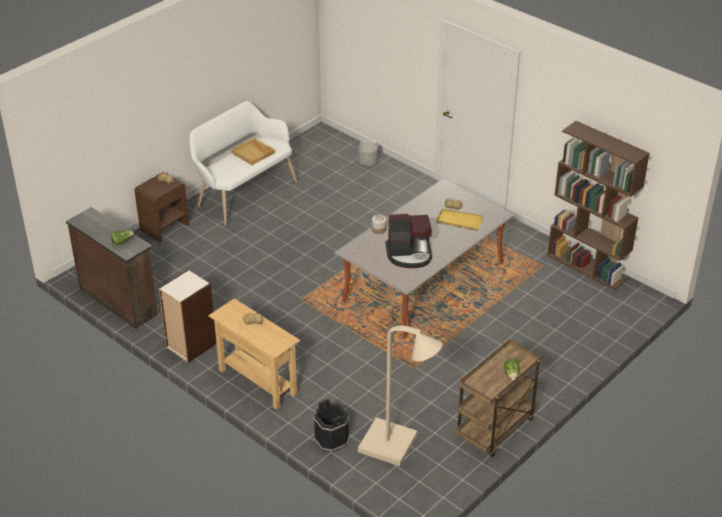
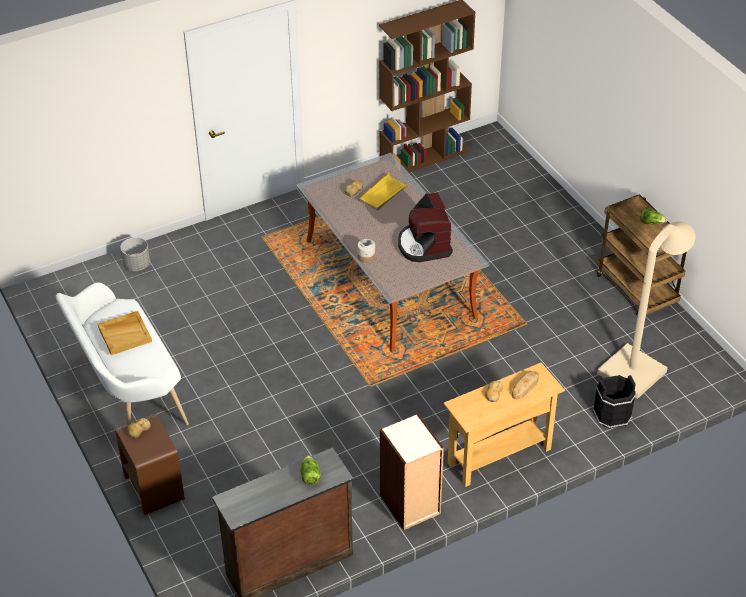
camera: 70 degrees left, 5 degrees up
(268, 336) = (525, 387): none -> bread
(409, 255) = (424, 245): coffee machine -> coffee machine turned 150 degrees clockwise

